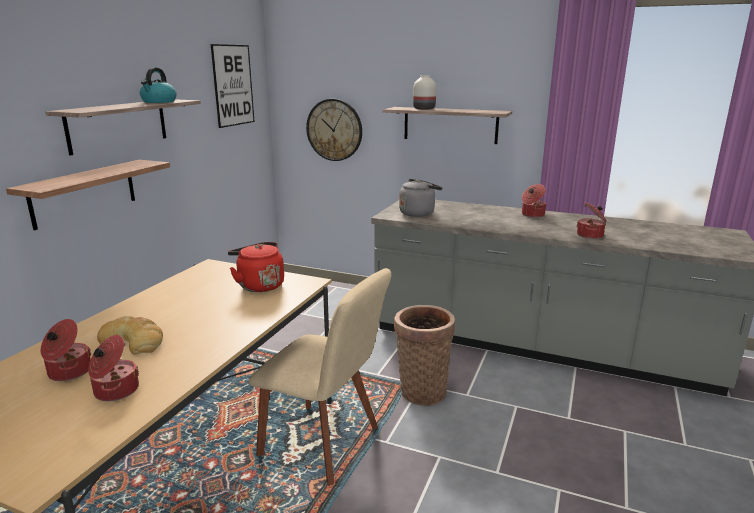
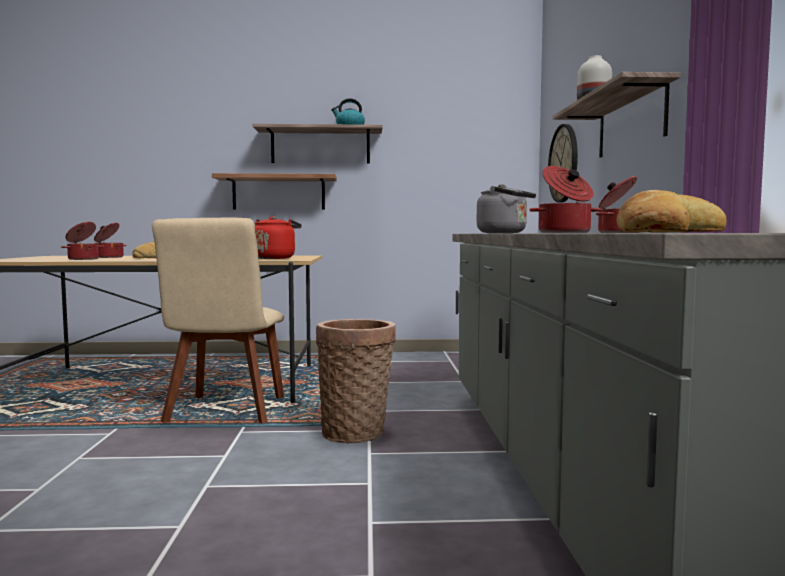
camera: 65 degrees right, 15 degrees down
(233, 85) = (473, 123): picture -> none
(668, 239) = (664, 232): none -> bread

